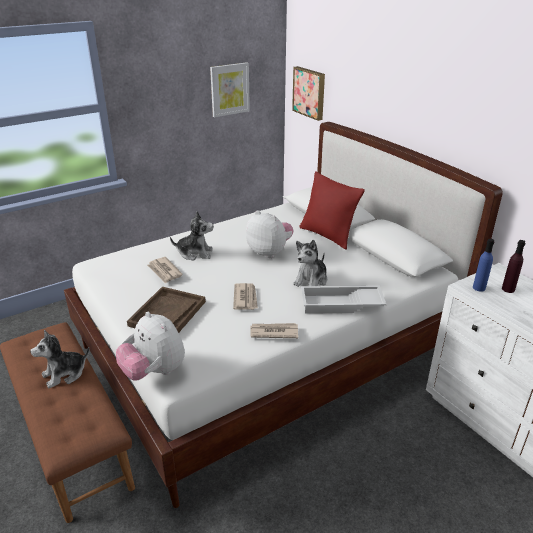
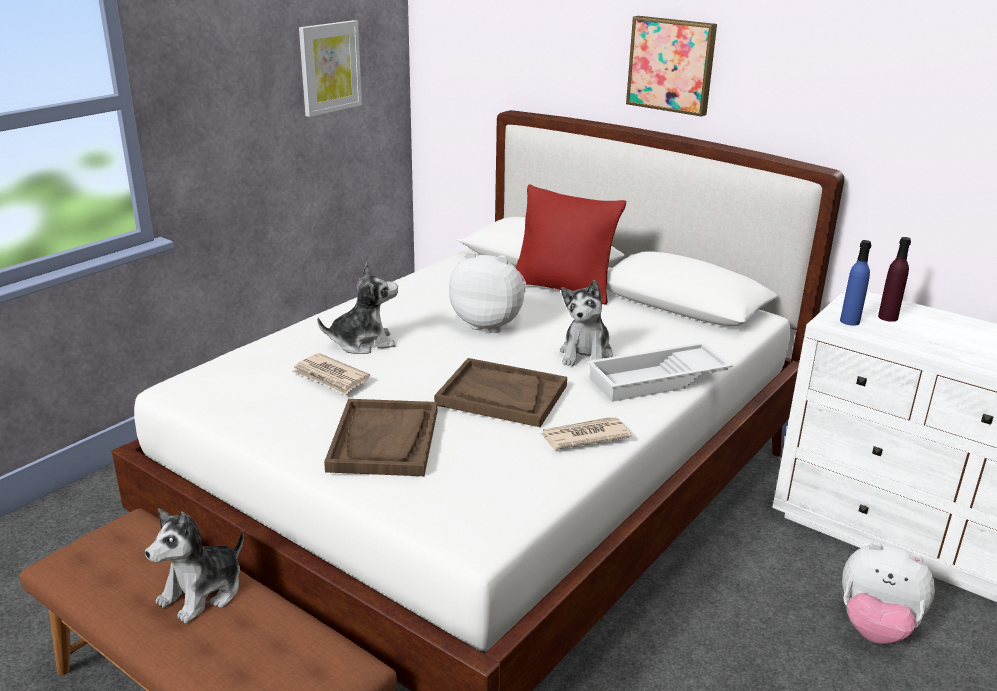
camera: 20 degrees left, 5 degrees down
(154, 372) = (427, 533): plush toy -> plush toy (876, 627)
(245, 298) = (501, 395): newspaper -> brown tray
(310, 92) = (464, 67): picture -> picture (672, 65)

